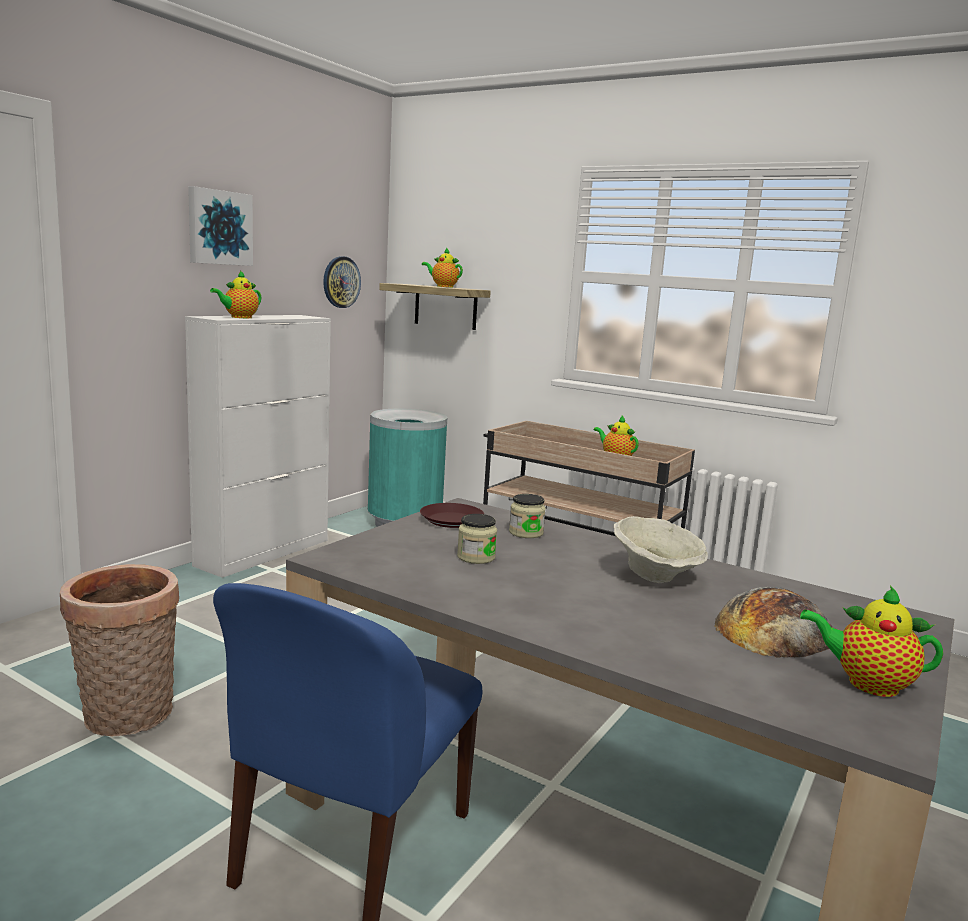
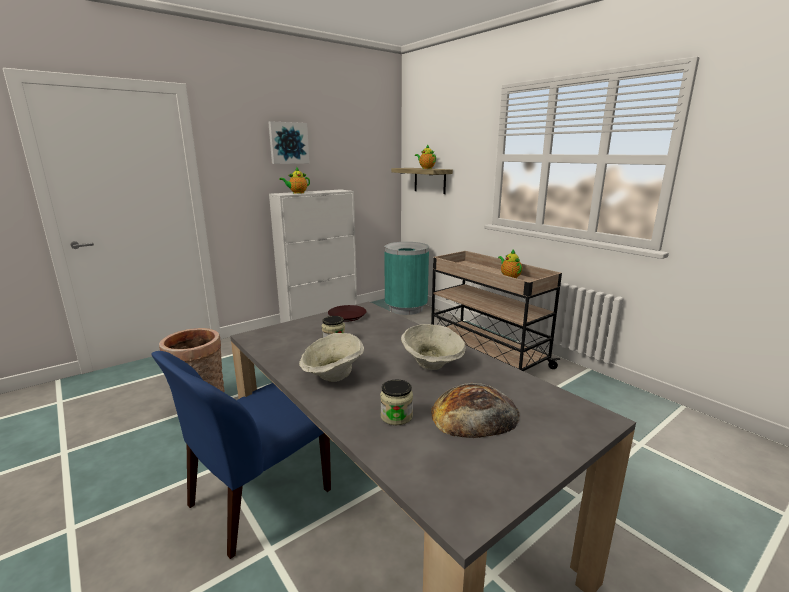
camera: 20 degrees right, 5 degrees up
(341, 282) = (369, 169): wall clock -> none
(526, 533) = (383, 327): jar -> jar (396, 416)
(532, 603) = (332, 376): none -> beige bowl
(867, 683) = (498, 467): teapot -> none

